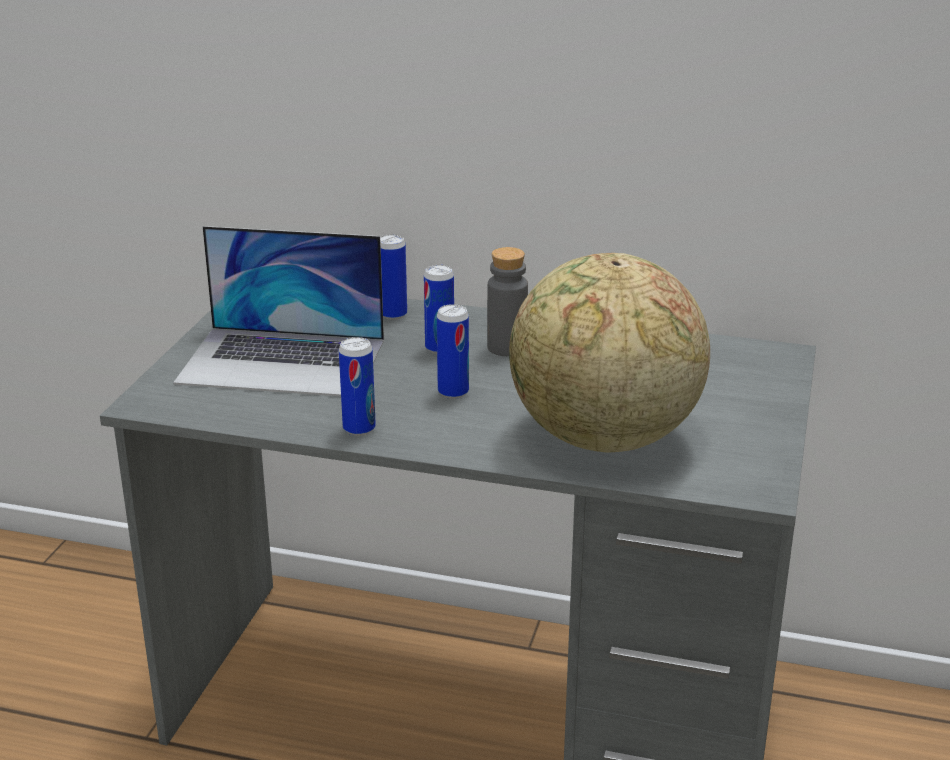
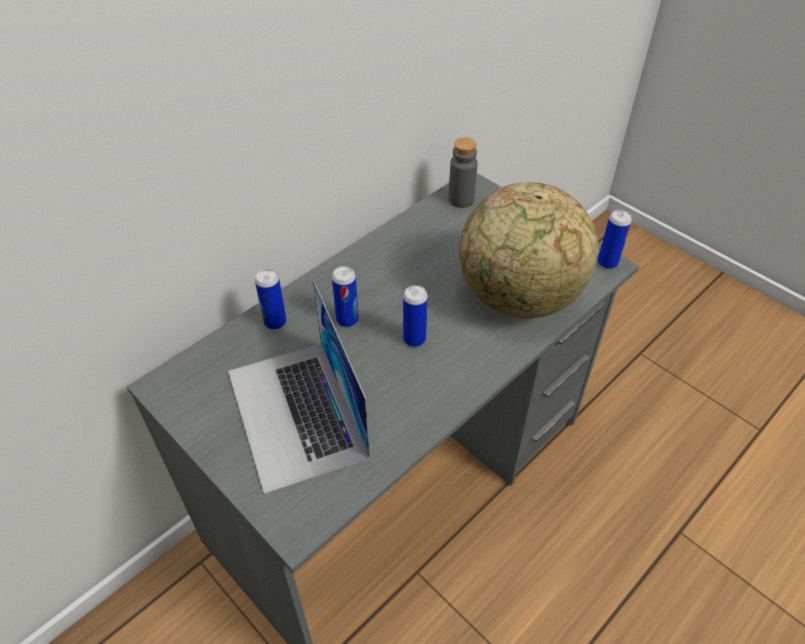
camera: 60 degrees left, 20 degrees up
(283, 361) = (296, 413): laptop -> laptop turned 120 degrees clockwise
(359, 429) = (430, 408): can -> can (607, 263)
(507, 347) = (373, 288): grey bottle -> grey bottle (461, 200)

